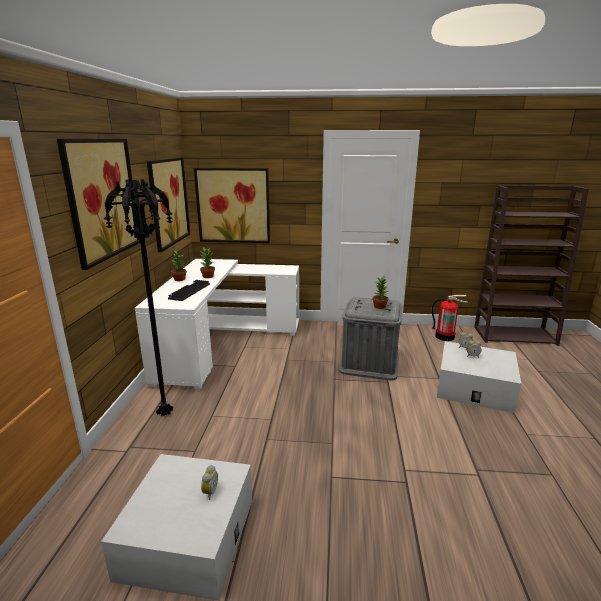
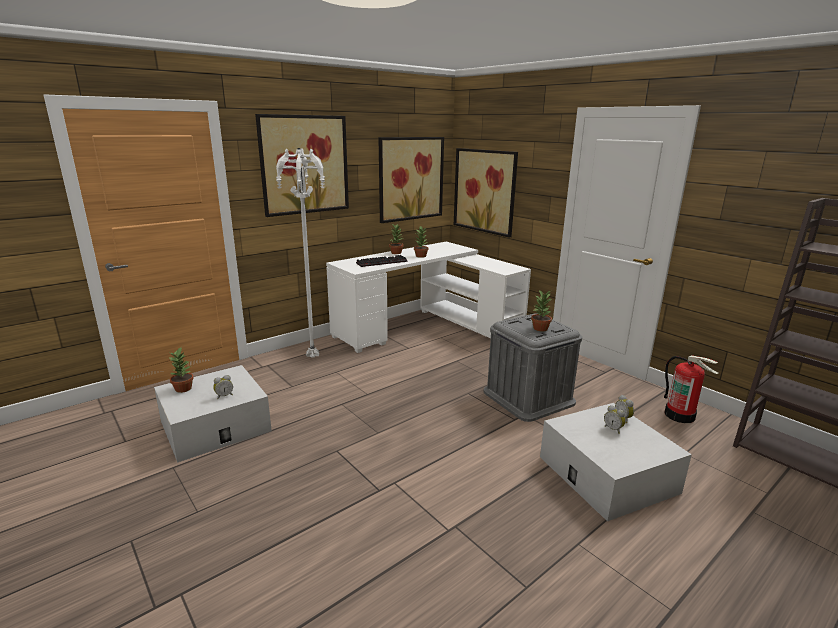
camera: 45 degrees right, 0 degrees up
(147, 516) = (184, 388): none -> potted plant
(167, 414) = (314, 357): black floor lamp -> white floor lamp

